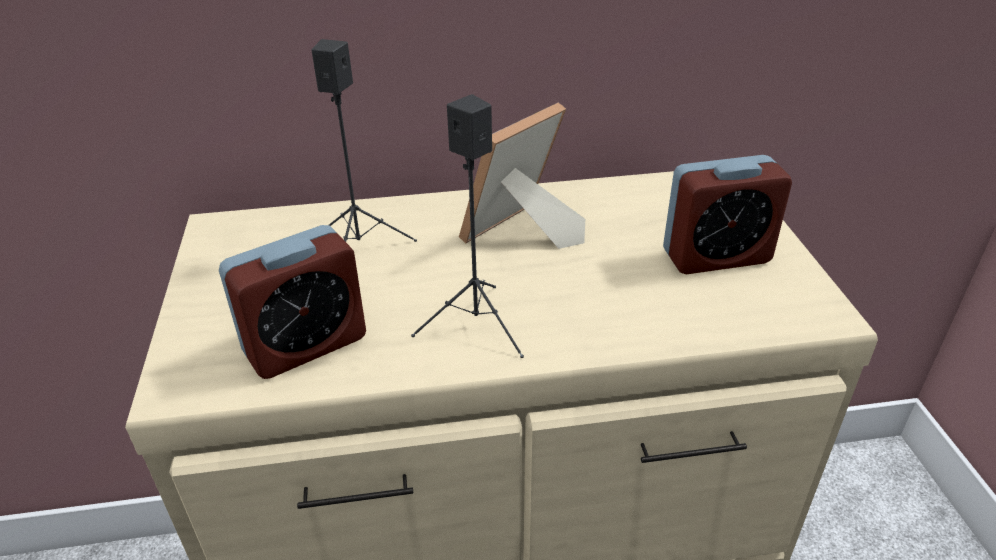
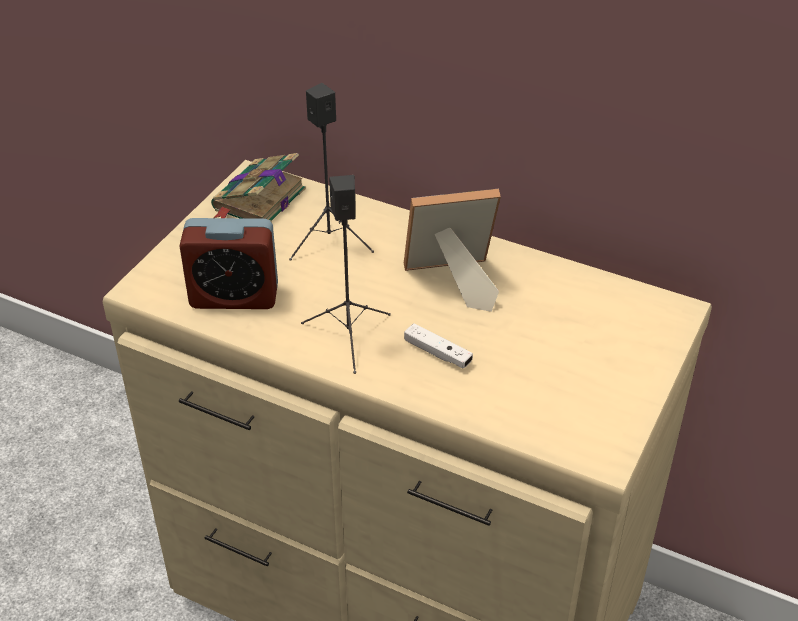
camera: 35 degrees right, 5 degrees up
(241, 244) = (258, 200): none -> book
(580, 299) = (437, 353): none -> white game controller
(716, 256) = (579, 372): alarm clock -> none

